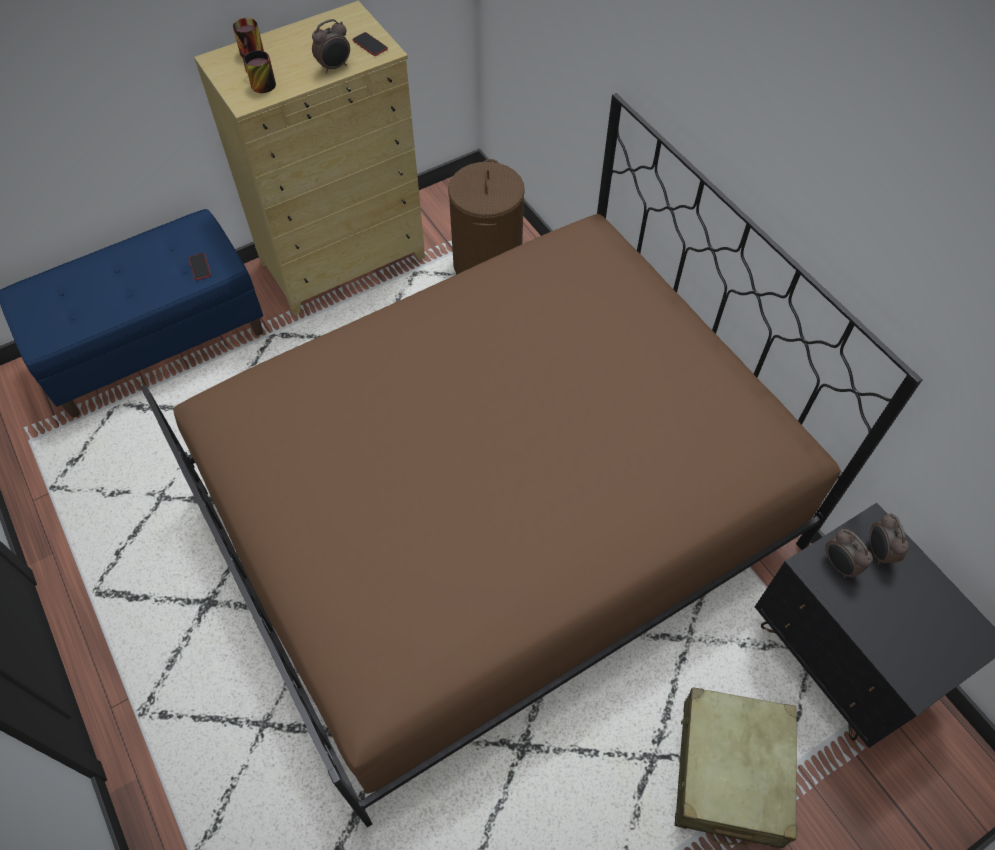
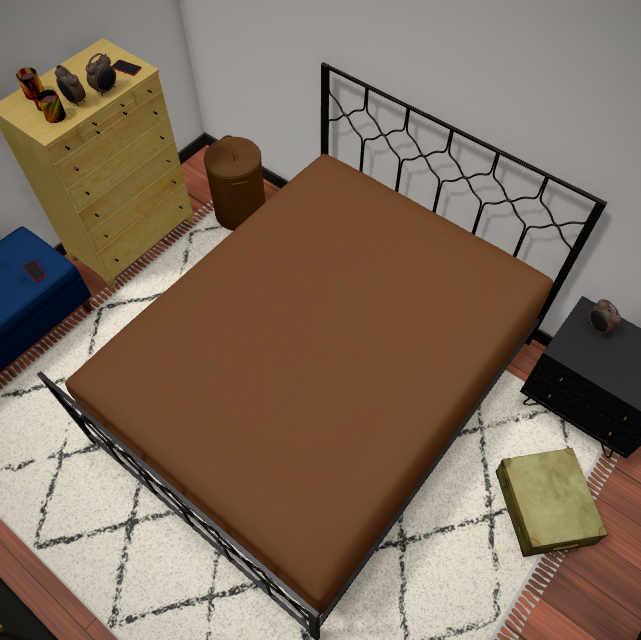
camera: 20 degrees left, 0 degrees up
(838, 565) = (577, 344): alarm clock -> alarm clock (76, 102)

